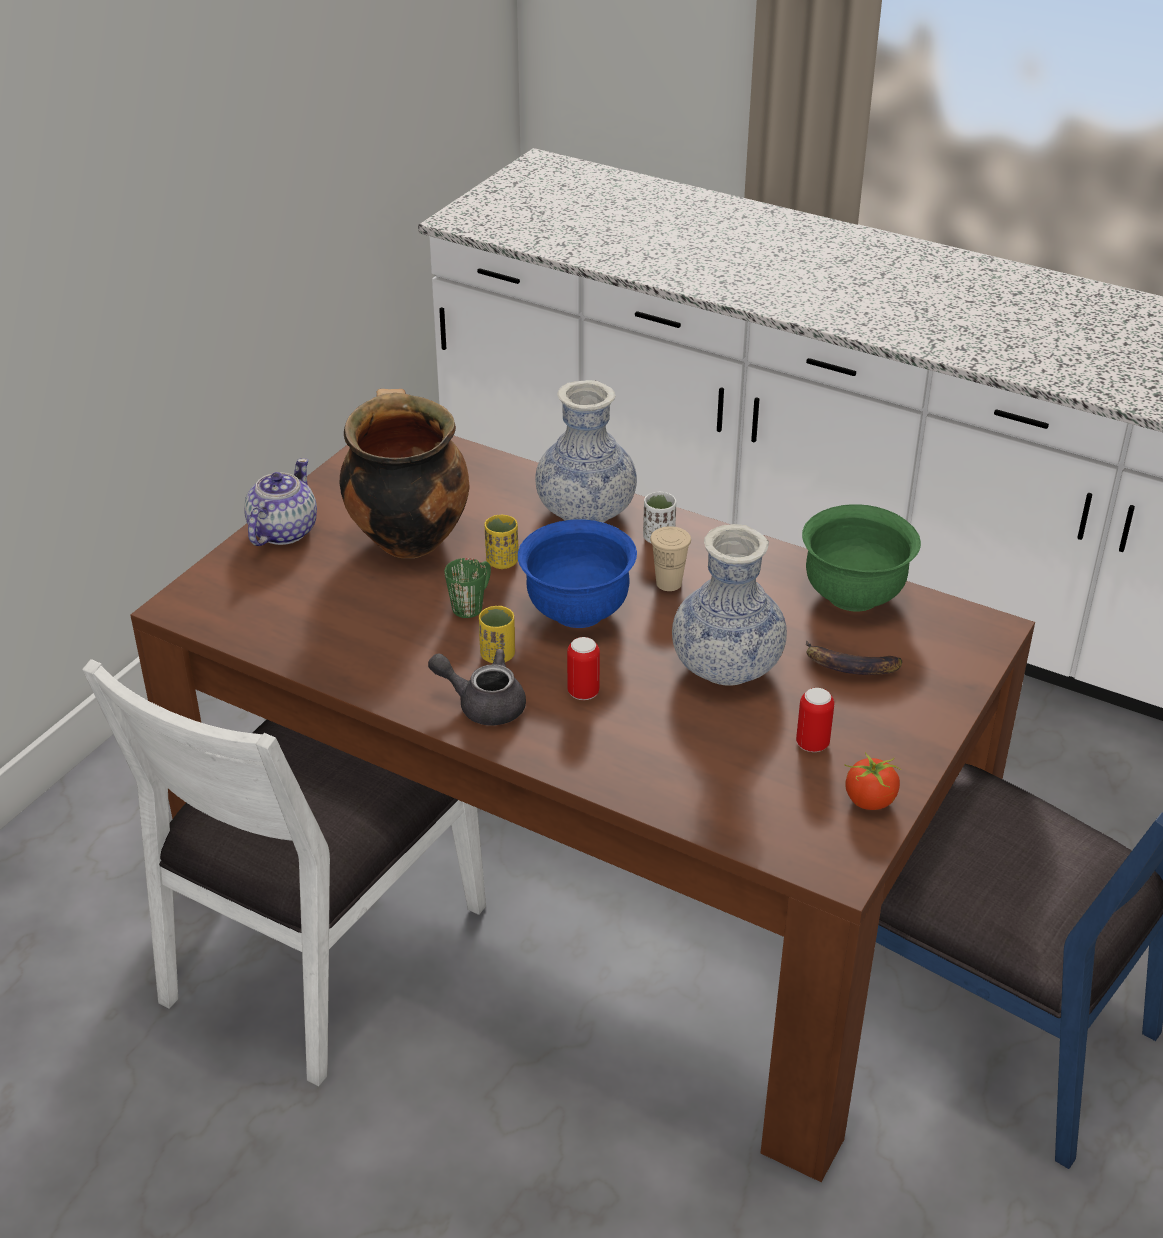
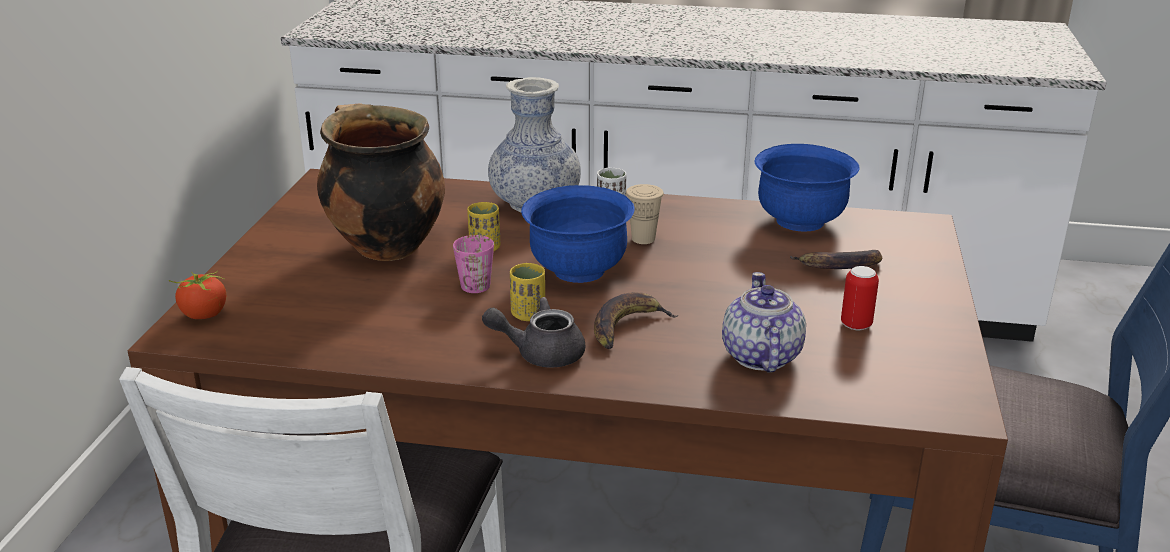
camera: 20 degrees left, 10 degrees down
(282, 531) = (257, 261): teapot -> teapot (760, 357)
(472, 603) = (478, 281): green mug -> pink mug
(583, 692) = (627, 326): can -> banana
(726, 666) = (738, 285): vase -> none
(854, 595) = (801, 221): green bowl -> blue bowl
(869, 801) = (939, 355): tomato -> tomato (204, 315)

